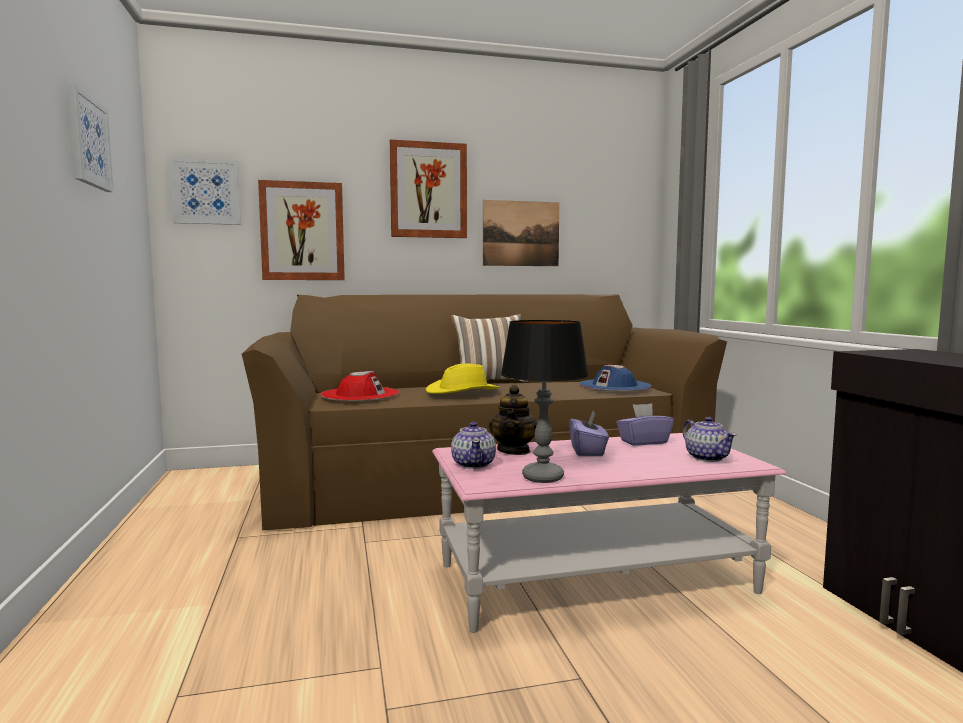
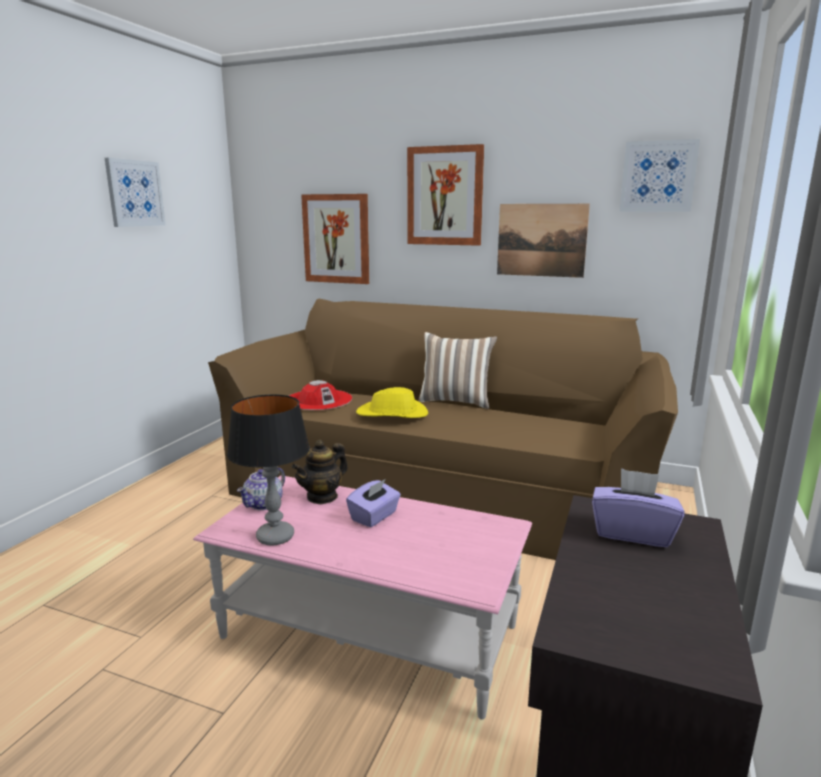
camera: 35 degrees right, 10 degrees up
(206, 192) = (268, 206): picture -> picture (658, 176)
(614, 385) = (557, 434): blue hat -> none
(643, 442) = (448, 520): purple tissue box -> purple tissue box (632, 532)
(707, 457) = (456, 563): teapot -> none

